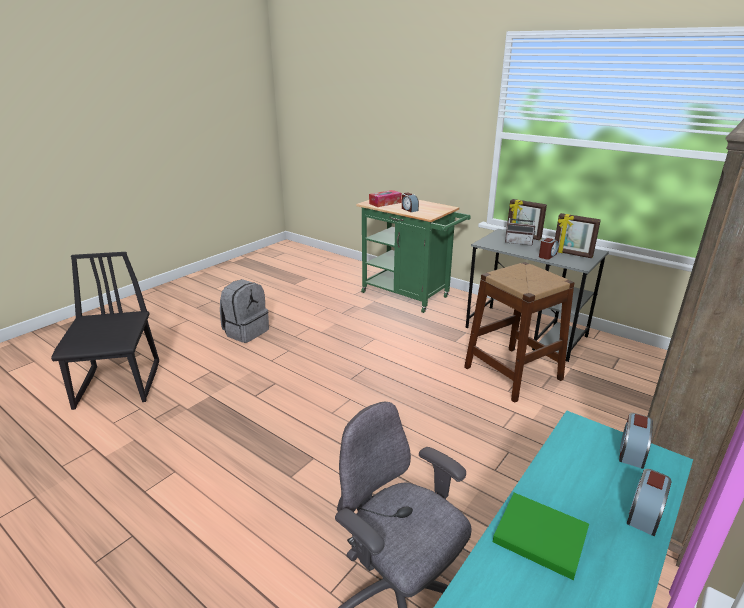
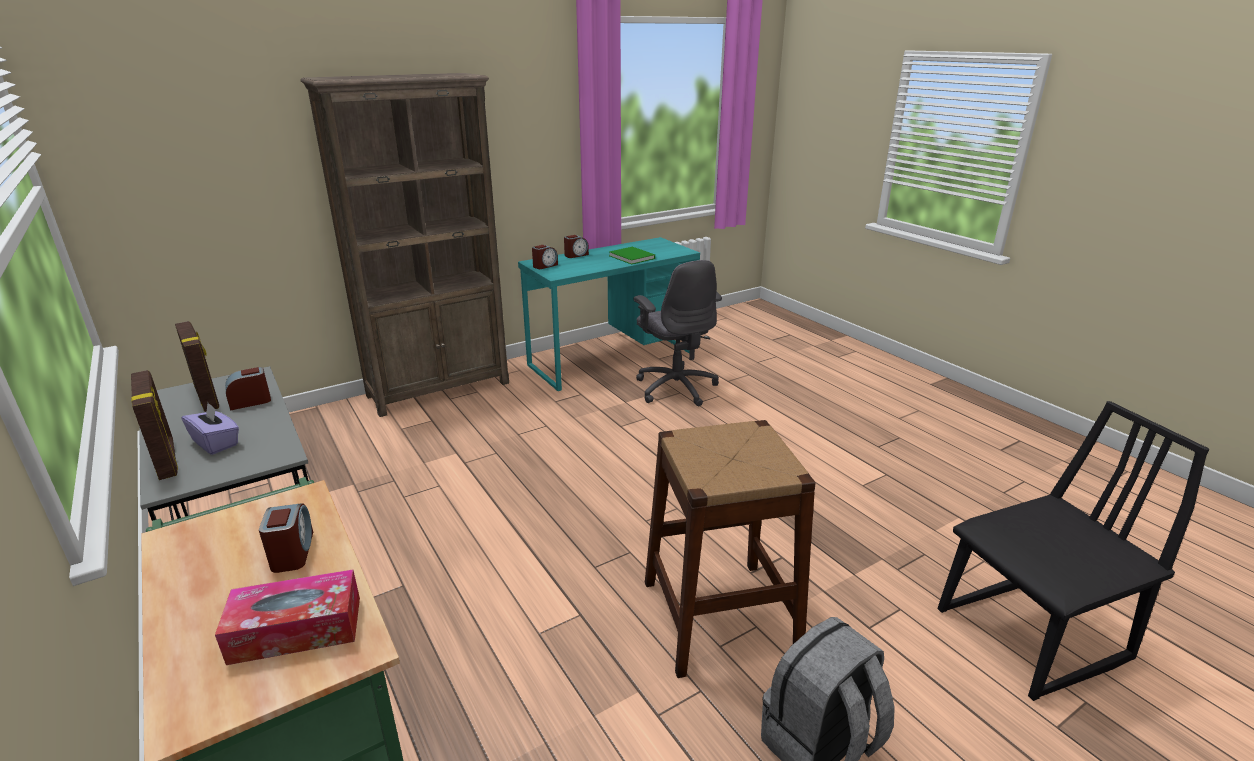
camera: 160 degrees left, 0 degrees up
(120, 385) = (1032, 636): black chair -> black chair turned 120 degrees counterclockwise
(512, 373) = (399, 506): brown stool -> brown stool (720, 615)
(519, 242) = (216, 443): radio -> purple tissue box

